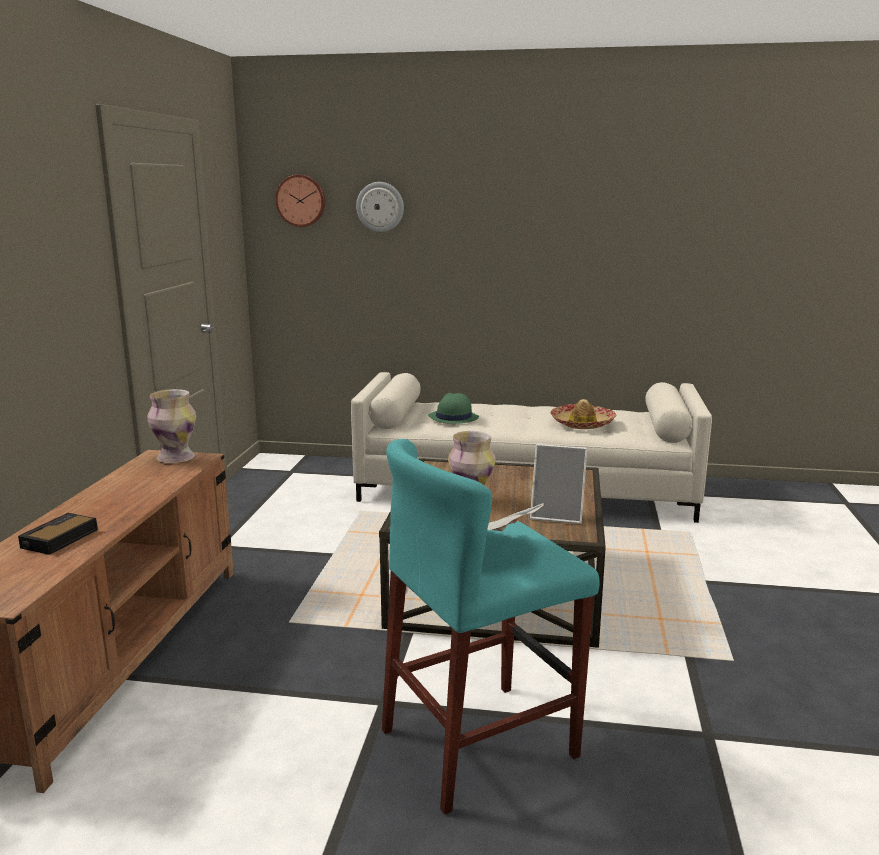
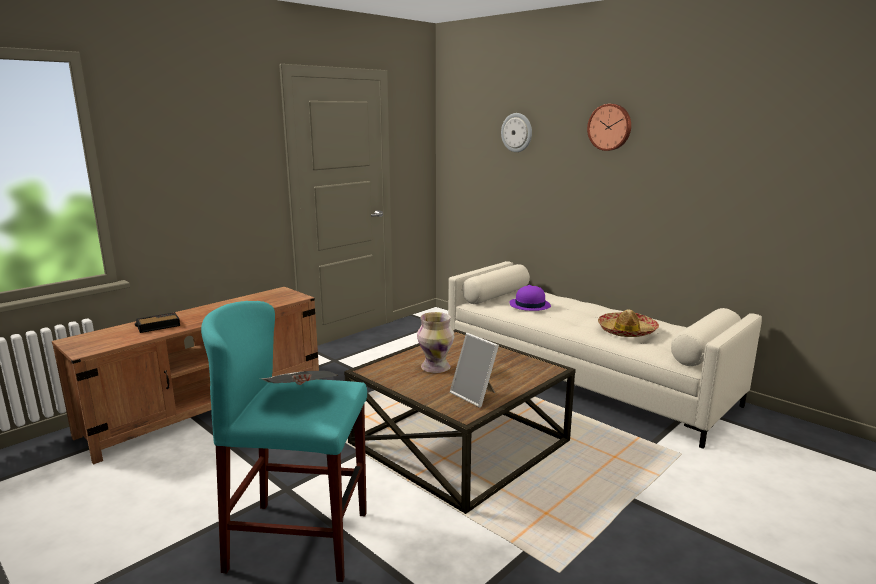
camera: 35 degrees right, 0 degrees up
(177, 458) = (287, 294): vase -> none
(301, 200) = (468, 126): wall clock -> wall clock (610, 127)
(453, 417) = (529, 305): green hat -> purple hat

